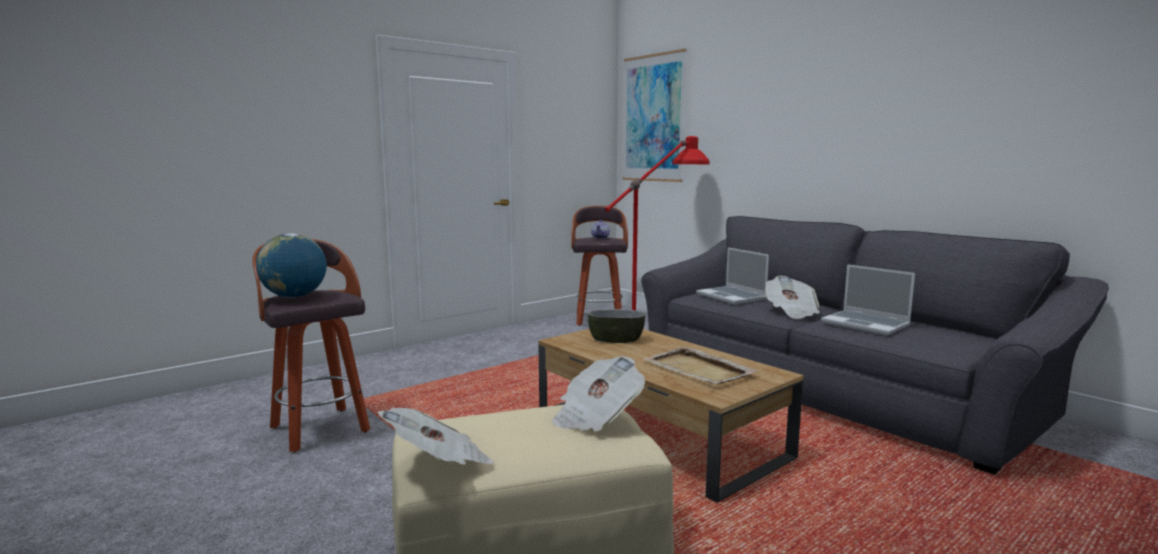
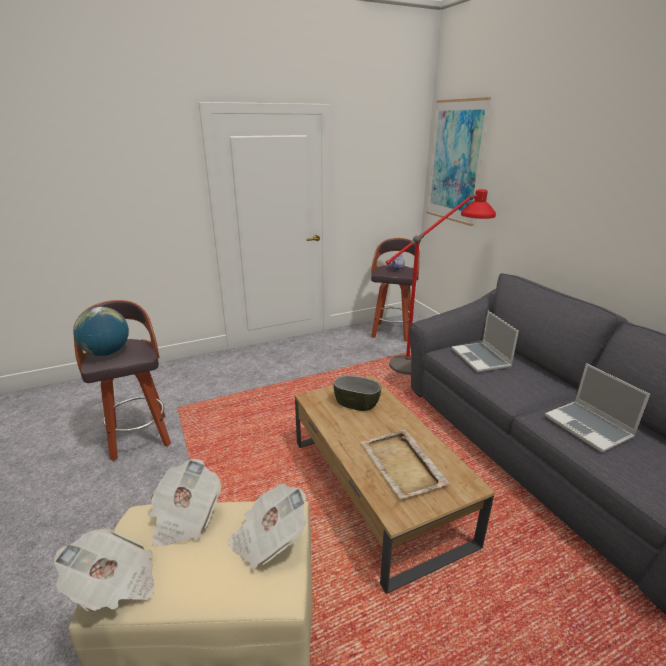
camera: 15 degrees right, 15 degrees up
(791, 312) = (526, 390): newspaper -> newspaper (185, 517)

